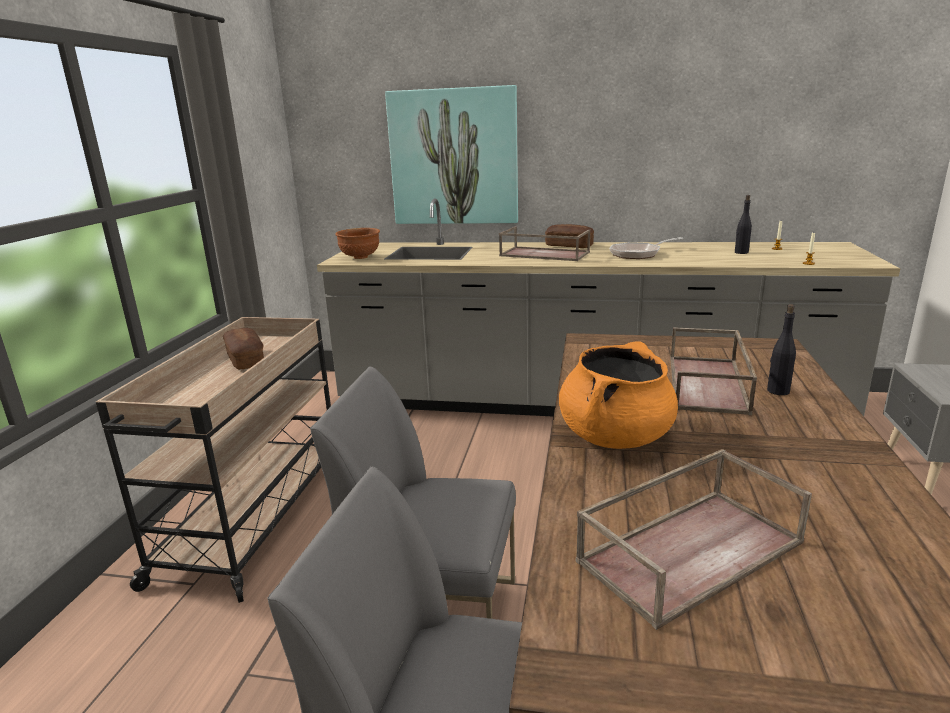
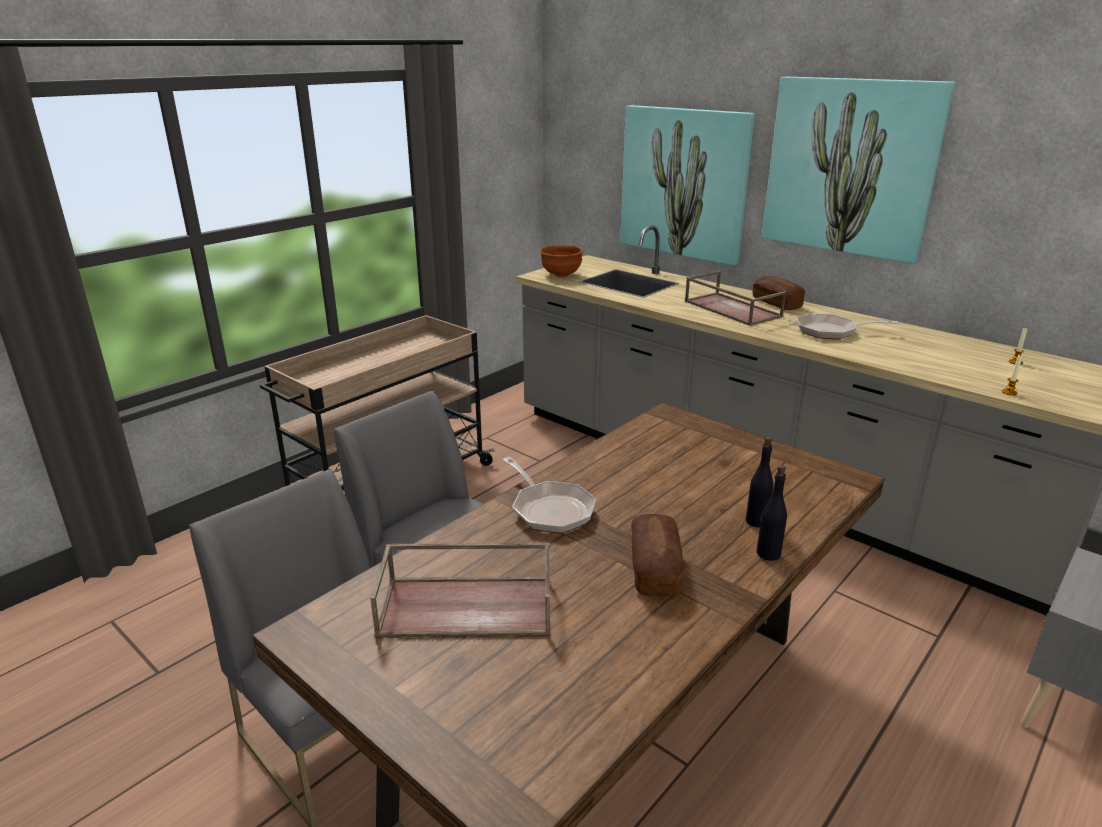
camera: 30 degrees right, 5 degrees up
(245, 359) = (401, 355): bread -> bread (654, 569)
(608, 122) = (850, 167): none -> picture
(615, 436) = (549, 509): orange cooking pot -> frying pan
(708, 384) = (703, 493): brown tray -> none
(741, 252) = (956, 357): black bottle -> black bottle (768, 553)

